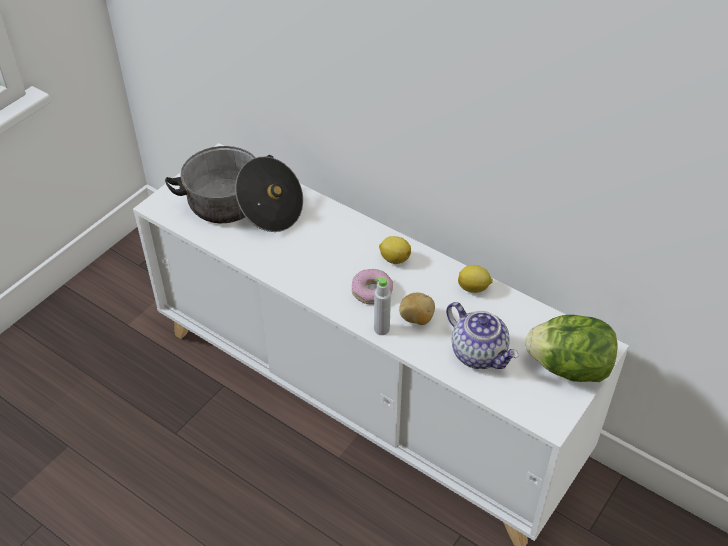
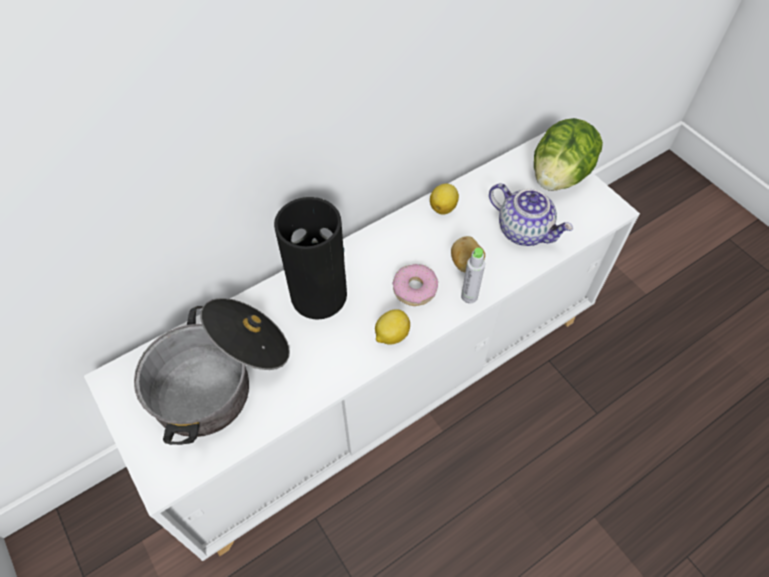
camera: 70 degrees left, 10 degrees up
(338, 234) = (318, 293): none -> vase
(394, 258) = (377, 256): lemon -> lemon (391, 335)
(479, 353) = (524, 230): teapot -> teapot turned 60 degrees clockwise

